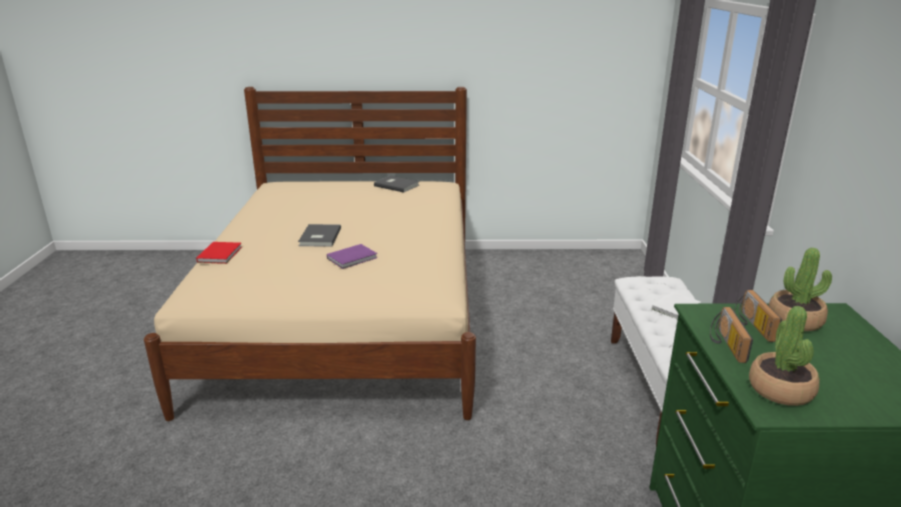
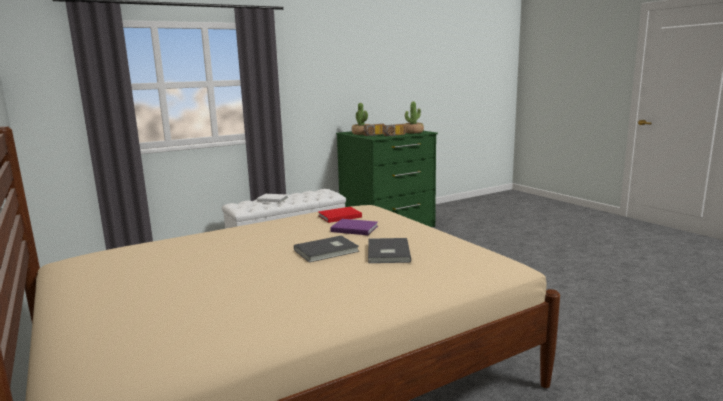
camera: 120 degrees left, 10 degrees down
(221, 254) = (427, 275): red book -> red book (338, 216)
(396, 185) = (100, 270): grey book -> grey book (387, 253)

